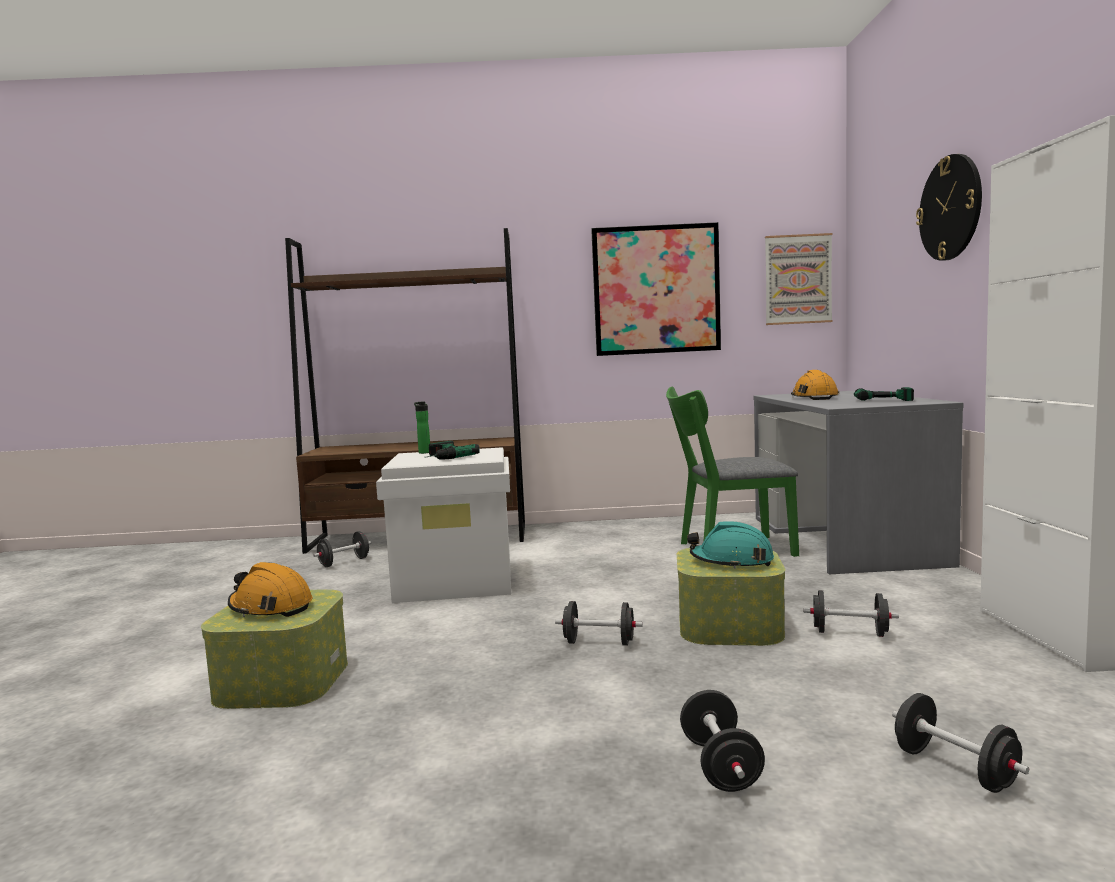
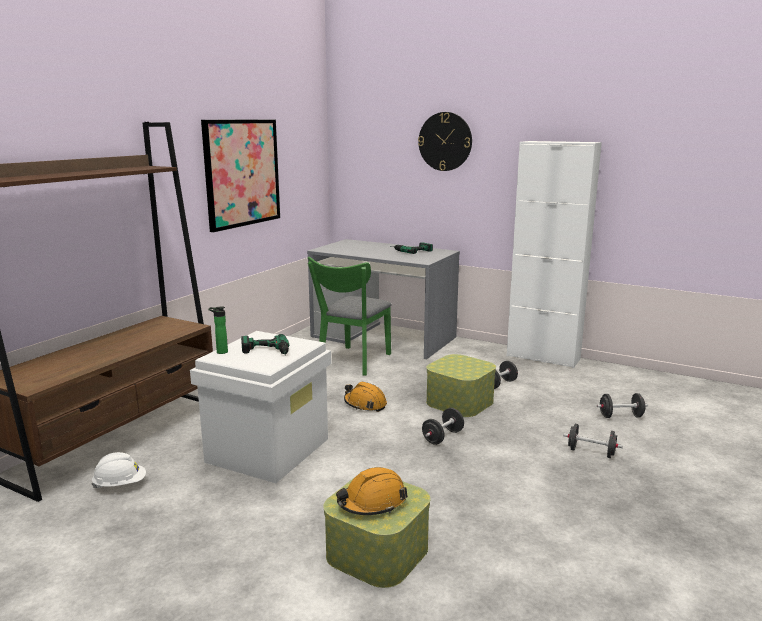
camera: 60 degrees left, 10 degrees up
(344, 562) = (120, 485): black dumbbell -> white hard hat
(731, 561) = (464, 366): turquoise hard hat -> none
(798, 279) = (310, 162): picture -> none
(814, 398) = (366, 251): orange hard hat -> orange hard hat (365, 404)

